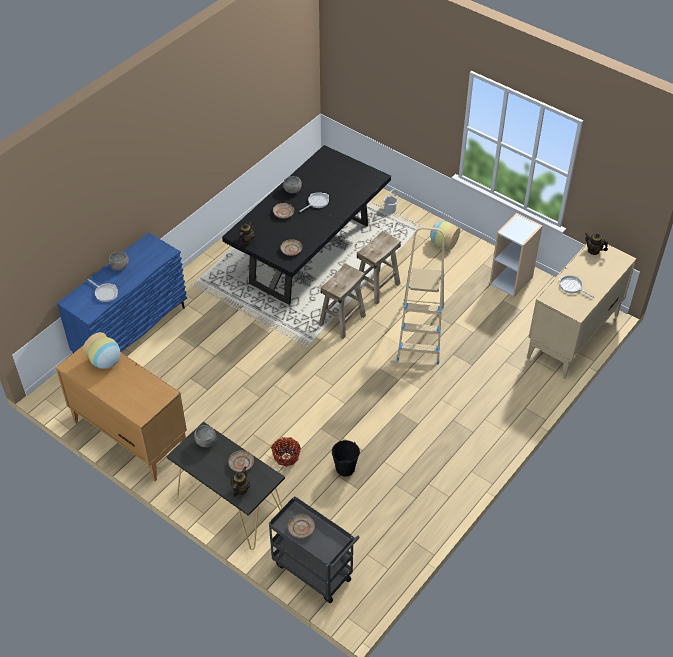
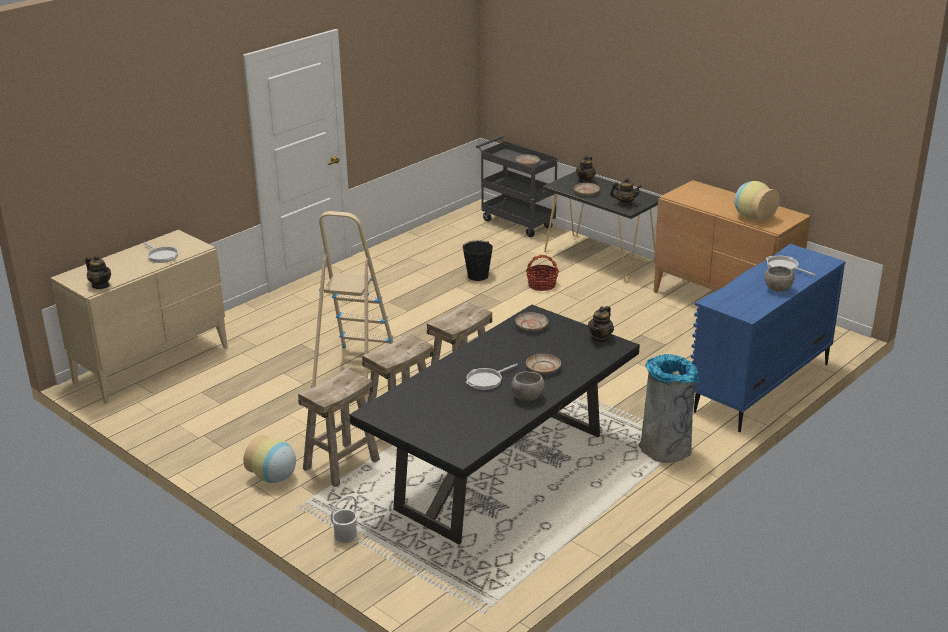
camera: 175 degrees left, 20 degrees down
(206, 442) = (625, 204): grey bowl -> teapot
(208, 275) = (665, 449): none -> grey trash can
(406, 255) = (341, 464): none -> beige stool
(511, 280) = (193, 426): bookcase -> none

